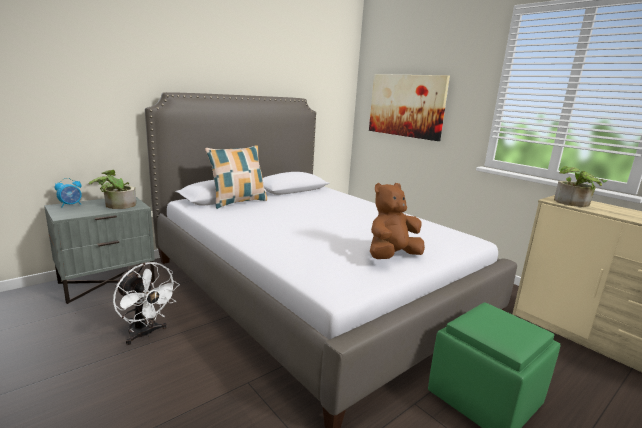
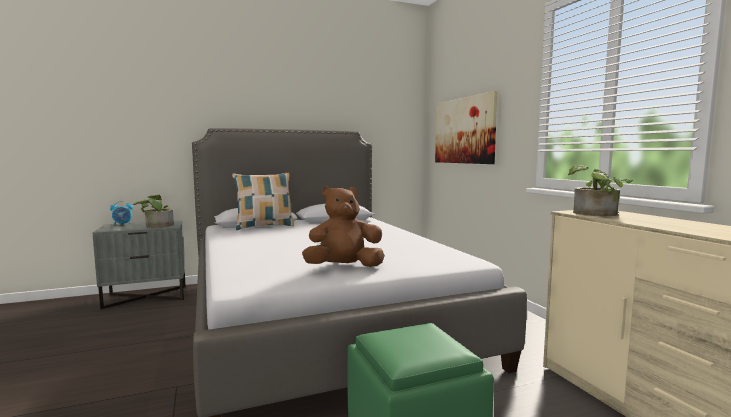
camera: 20 degrees right, 10 degrees down
(145, 334) = (134, 337): white fan -> none

